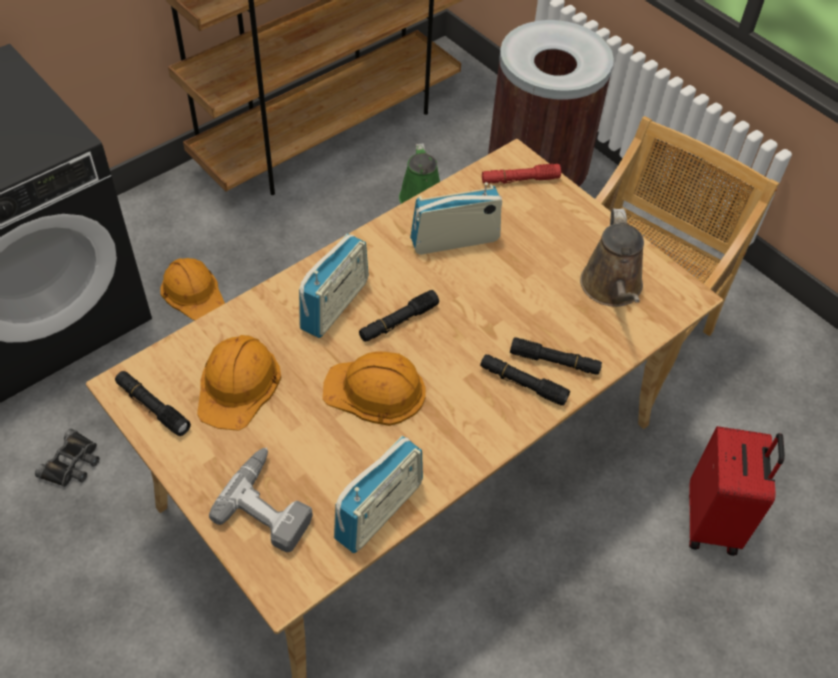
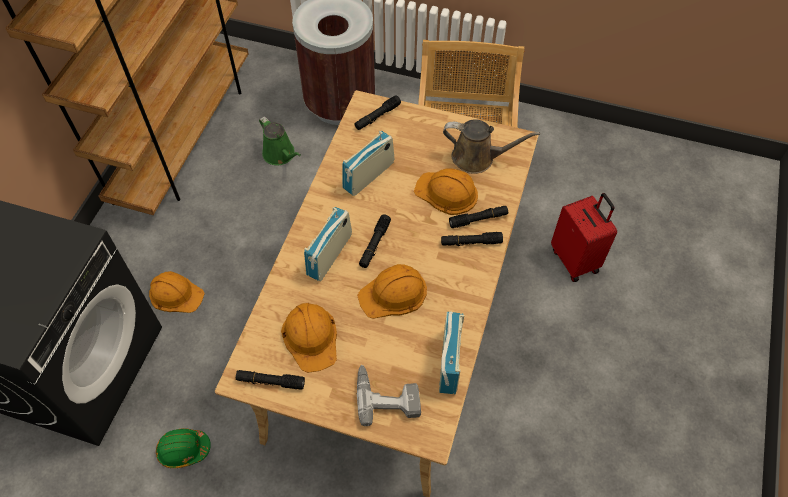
camera: 30 degrees left, 5 degrees up
(72, 463) = (183, 450): black binoculars -> green hard hat
(335, 305) = (329, 255): radio -> radio turned 150 degrees counterclockwise
(520, 180) = (377, 116): red flashlight -> black flashlight
(538, 309) = (447, 193): none -> orange hard hat
(612, 288) = (477, 158): brown watering can -> brown watering can turned 45 degrees counterclockwise

